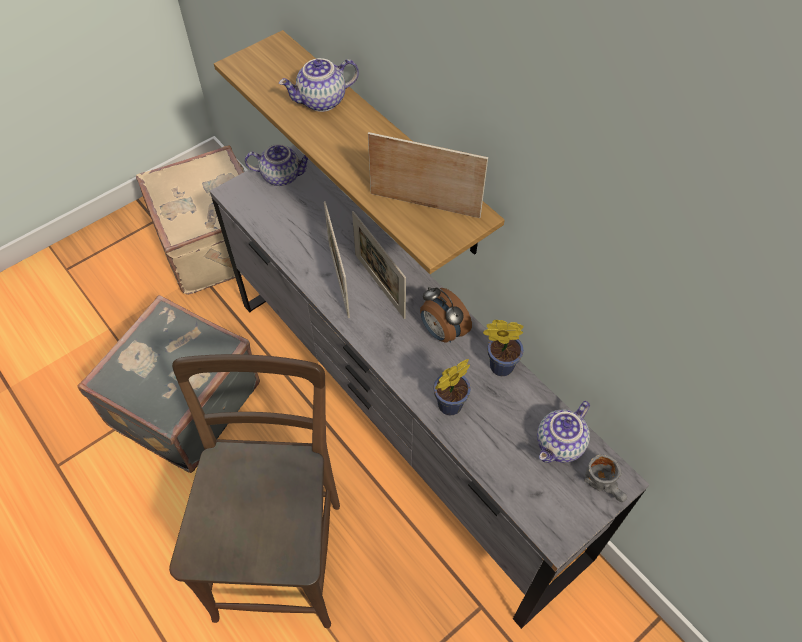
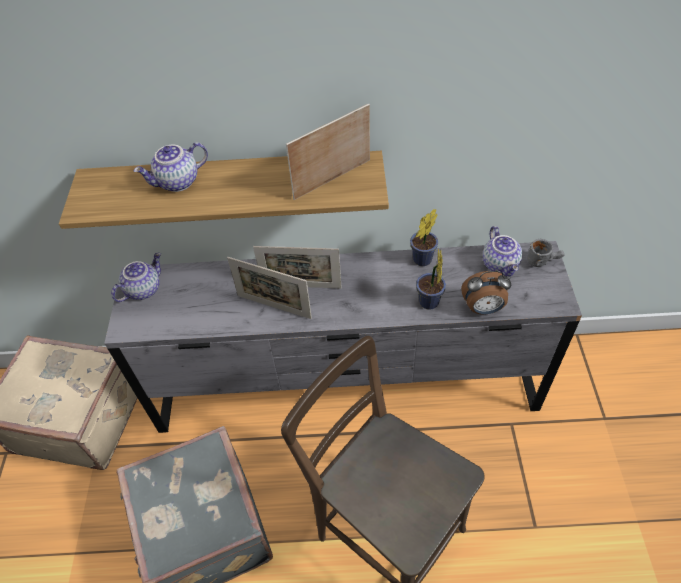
camera: 50 degrees left, 5 degrees down
(322, 101) = (178, 182): teapot -> teapot turned 45 degrees clockwise
(442, 332) = (370, 274): alarm clock -> alarm clock (483, 308)

